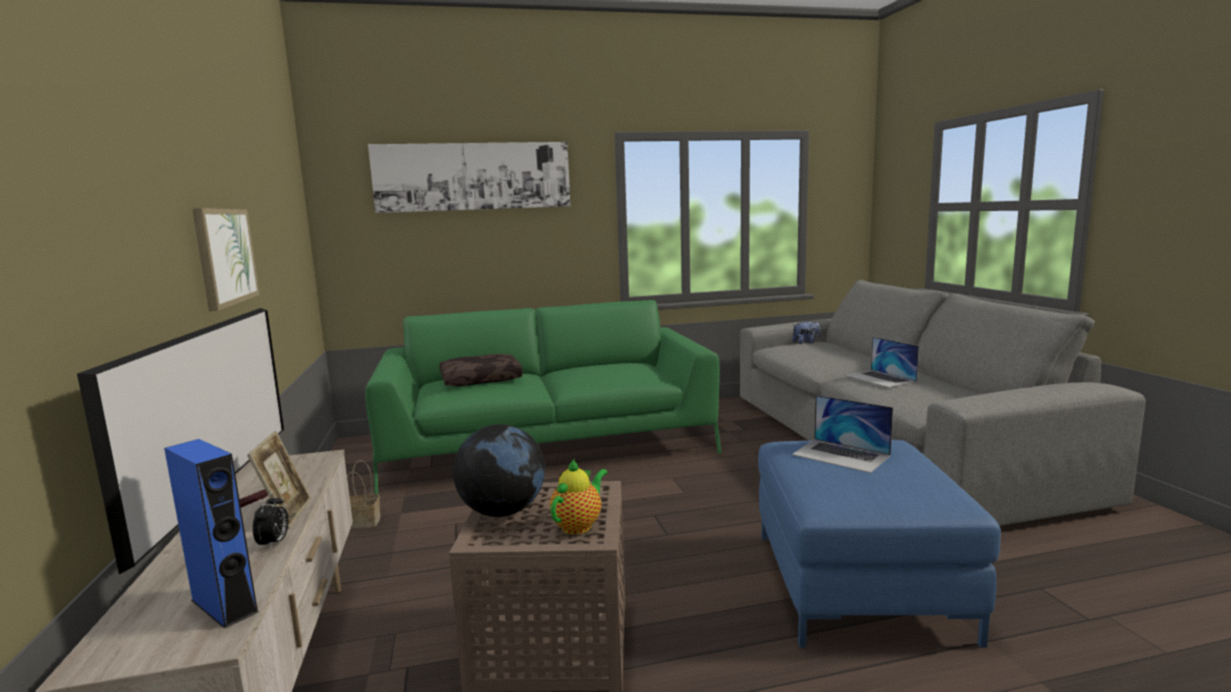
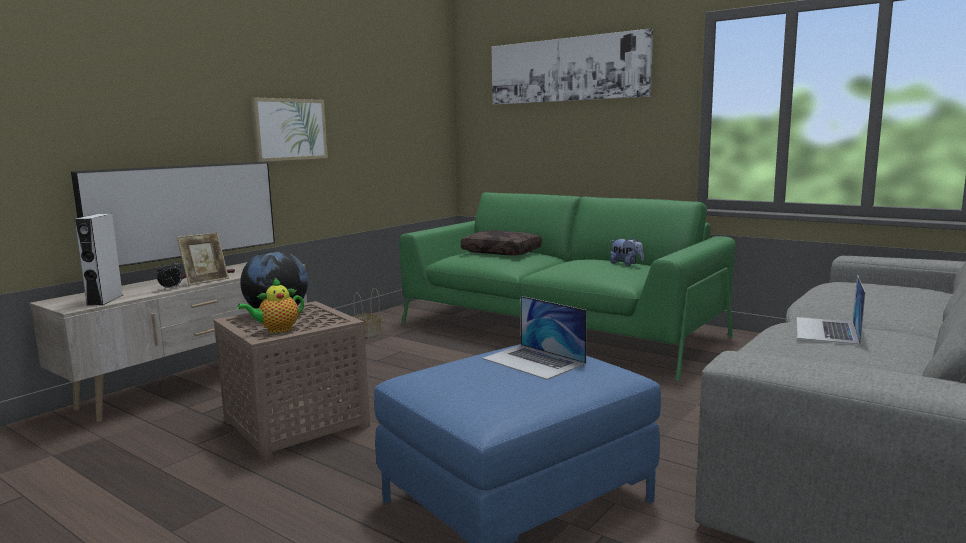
camera: 50 degrees right, 0 degrees up
(224, 606) = (105, 300): blue speaker -> grey speaker
(579, 525) = (276, 330): teapot -> teapot turned 150 degrees clockwise
(806, 342) = (901, 286): plush toy -> plush toy (626, 264)
(841, 455) = (534, 361): laptop -> laptop turned 45 degrees counterclockwise

